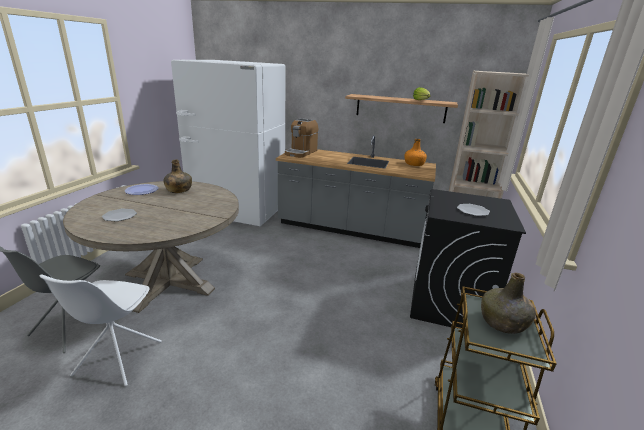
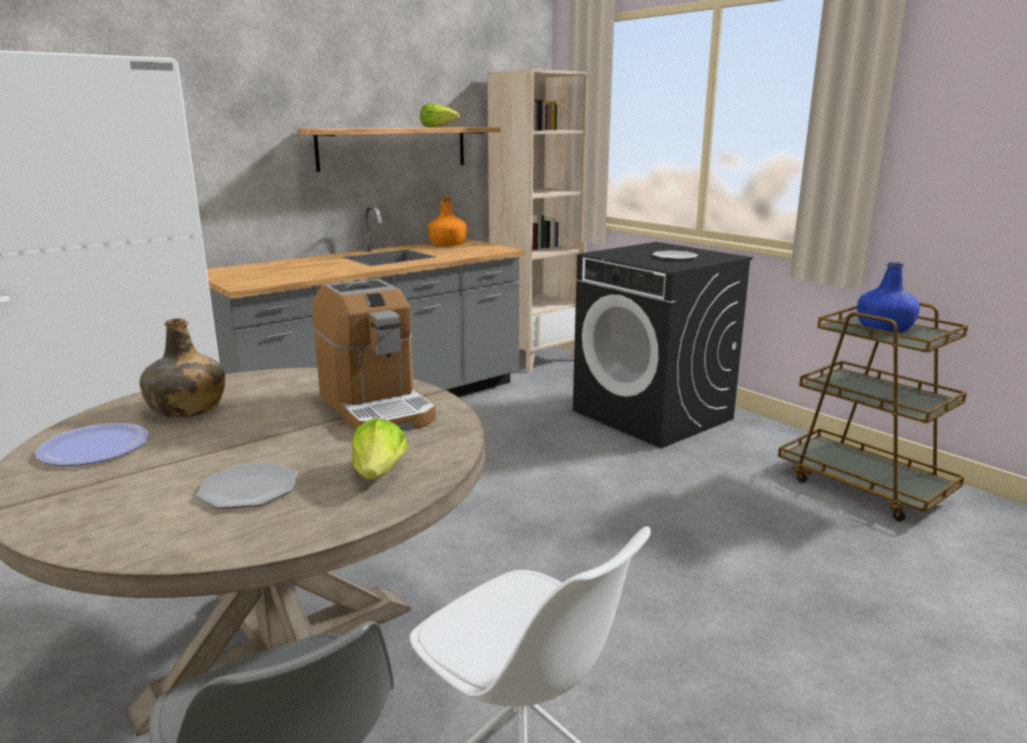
camera: 55 degrees left, 5 degrees down
(138, 229) = (379, 473): none -> lettuce
(301, 152) = (241, 274): coffee machine -> coffee machine (376, 407)
(503, 322) = (885, 328): green bottle -> blue bottle

